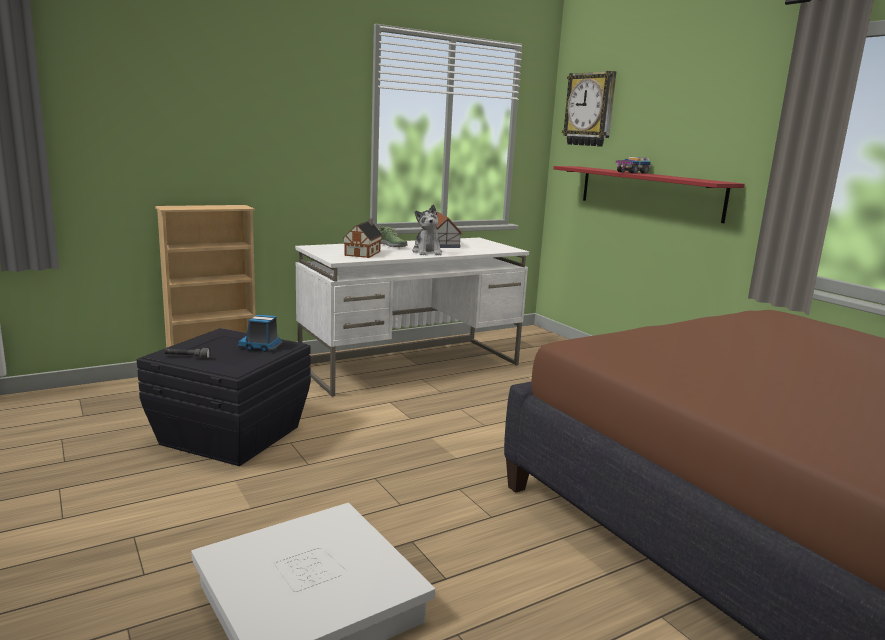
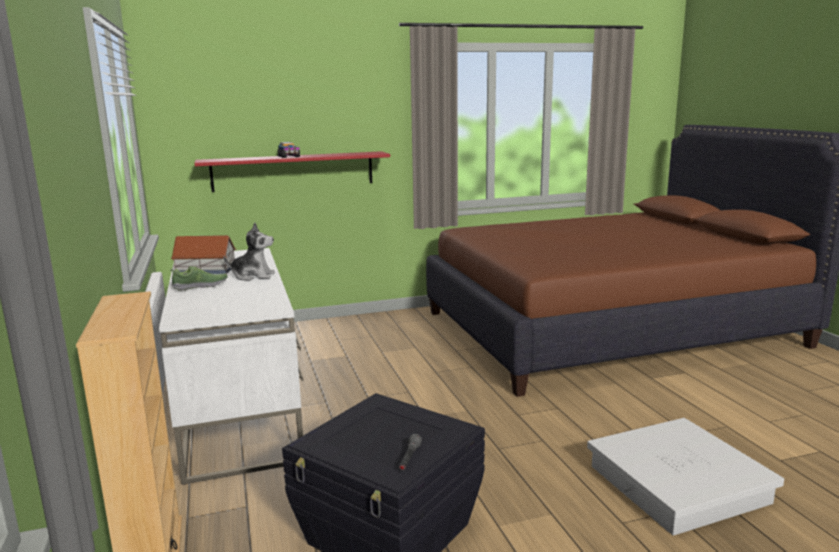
camera: 75 degrees left, 0 degrees up
(261, 347) = (381, 416): toy truck -> none
(363, 253) = (242, 298): toy house -> none
(590, 109) = (197, 101): wall clock -> none

